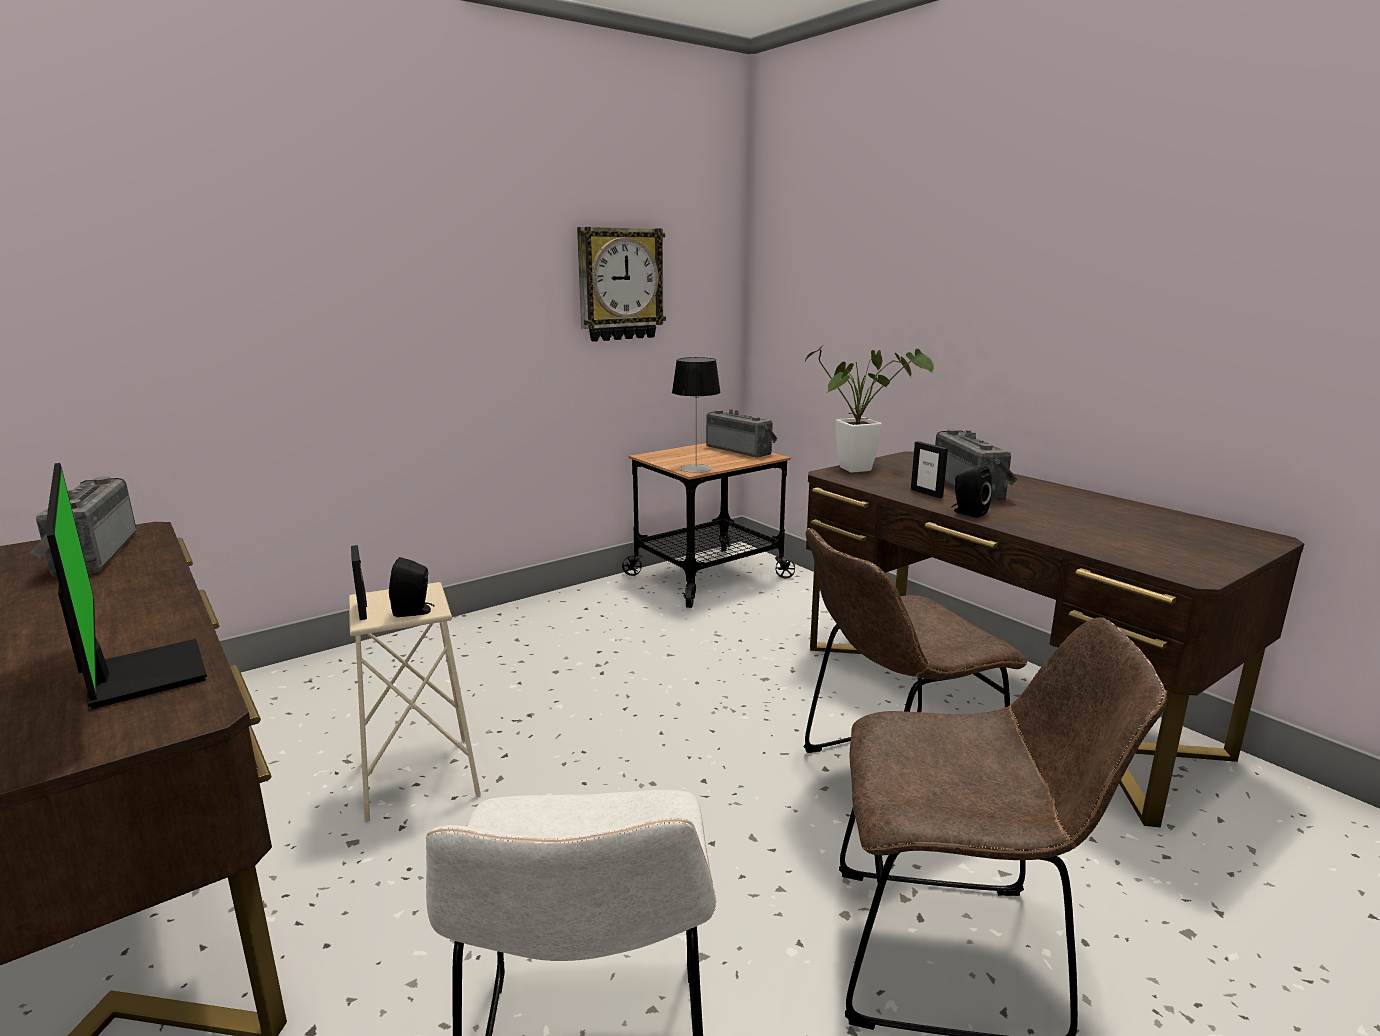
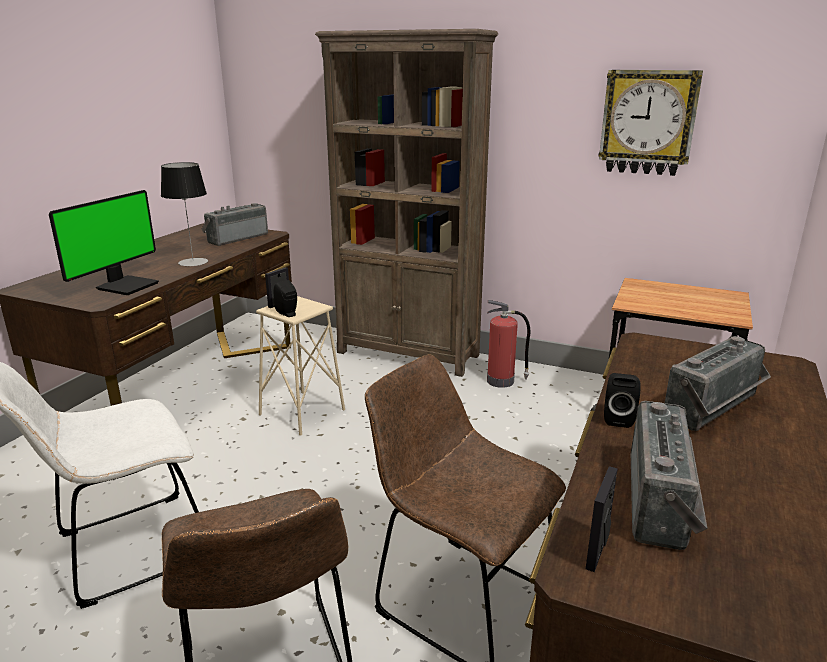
camera: 60 degrees right, 5 degrees up
(400, 651) = (408, 354): none -> brown bookcase
(554, 621) = (502, 381): none -> fire extinguisher
(696, 468) = (637, 304): table lamp -> table lamp (193, 262)
(741, 450) = (728, 305): radio -> radio (664, 501)
(862, 468) = (685, 350): potted plant -> none
(926, 493) = (652, 390): picture frame -> picture frame (597, 551)

